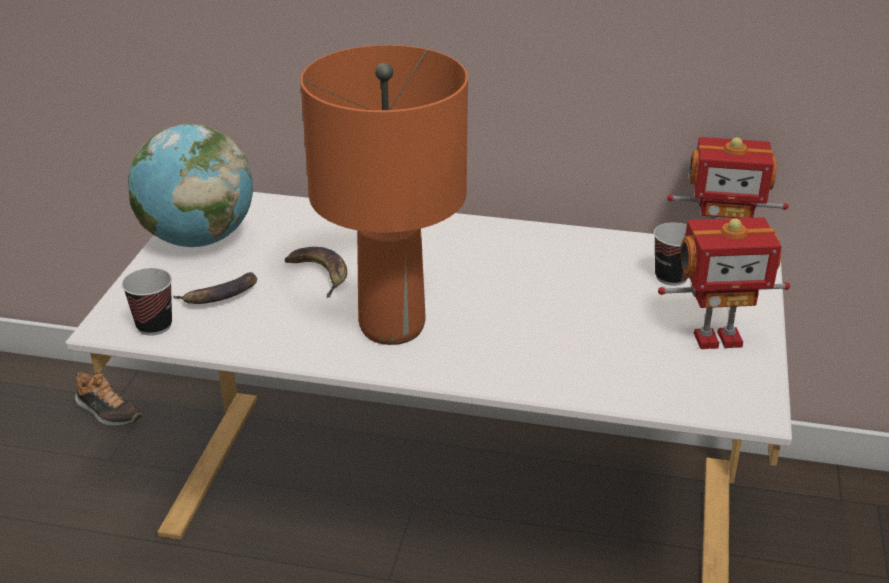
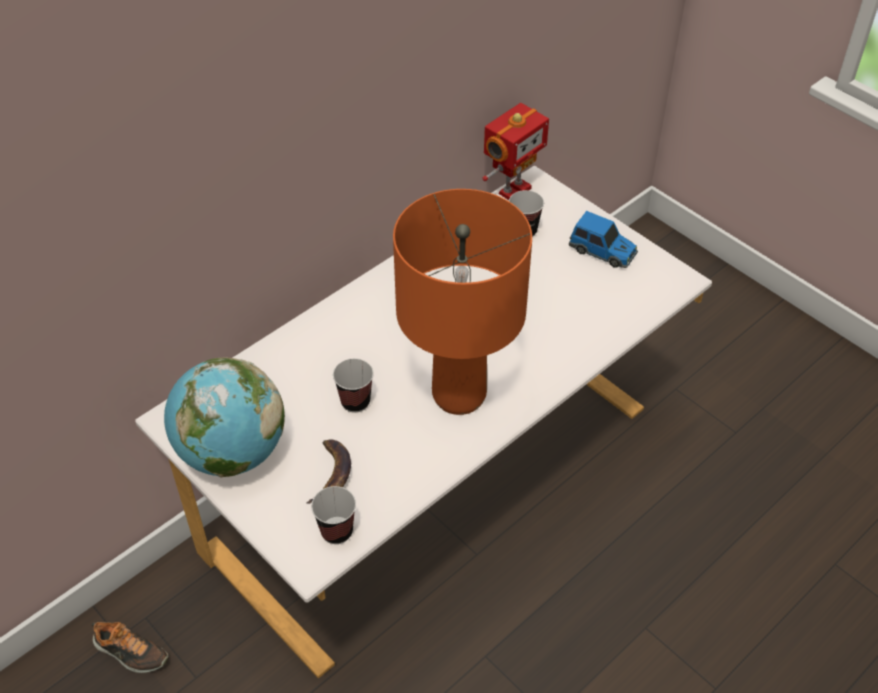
camera: 55 degrees left, 15 degrees up
(107, 412) = (130, 652): shoe -> shoe turned 45 degrees clockwise
(320, 274) = (355, 402): banana -> cup
(716, 338) = (603, 251): toy robot -> toy car

